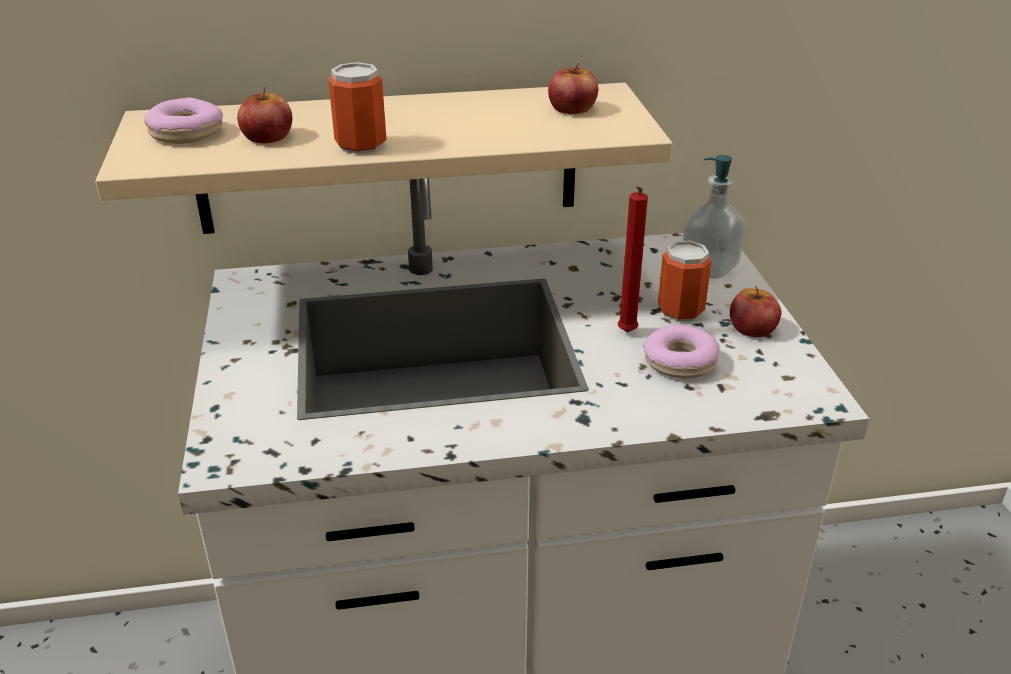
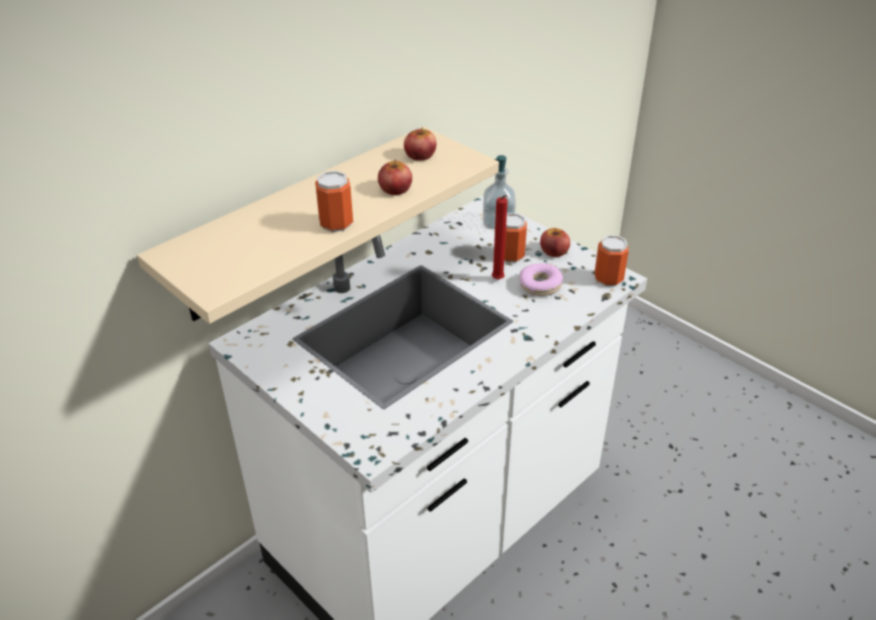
camera: 35 degrees left, 5 degrees up
(187, 133) = (212, 255): donut -> none
(267, 136) = (270, 239): apple -> apple (395, 189)
(799, 394) = (608, 278): none -> can

